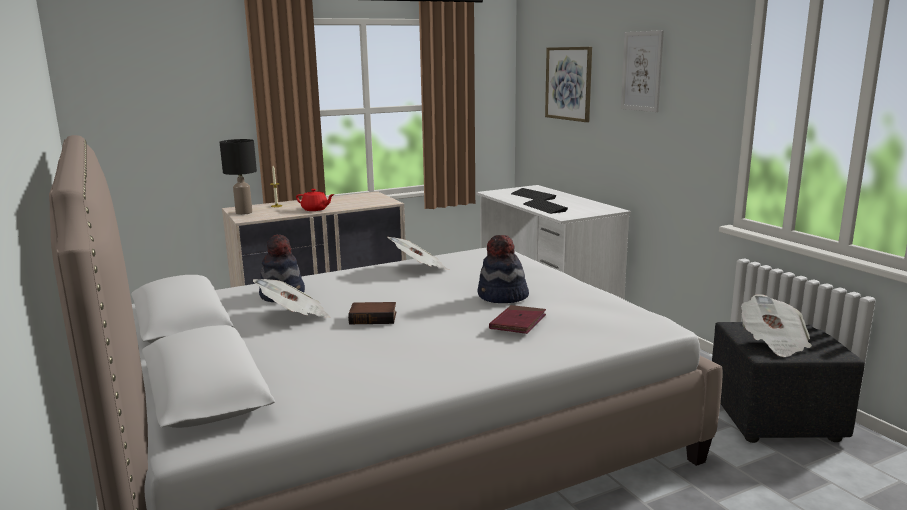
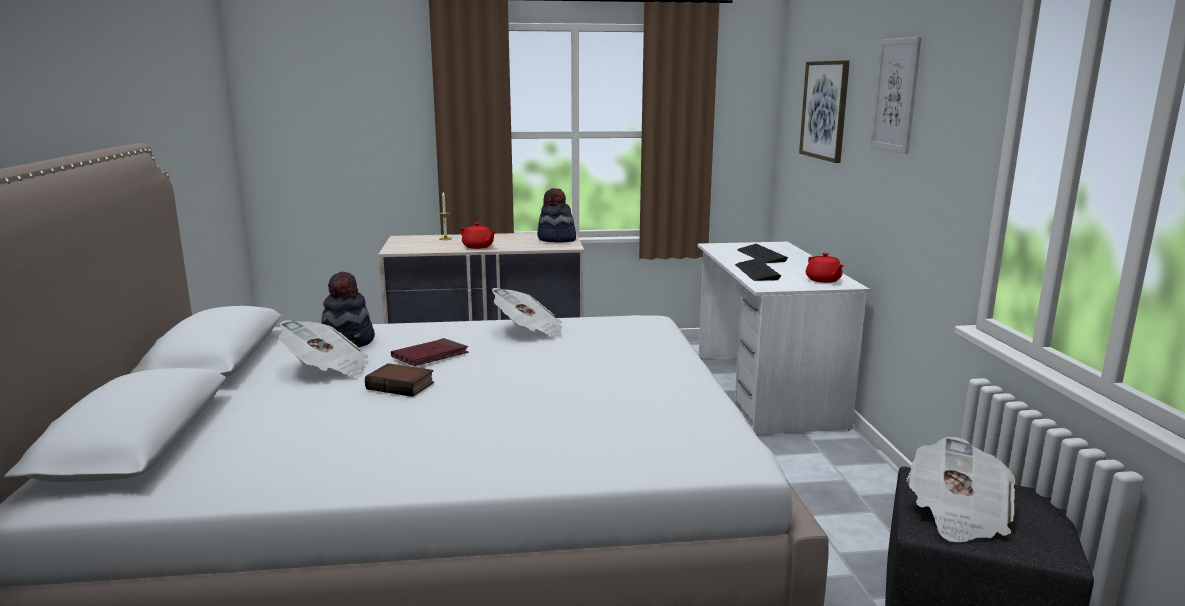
camera: 20 degrees right, 0 degrees up
(243, 213) = (402, 243): black table lamp -> none
(502, 297) = (577, 383): hat -> hat (556, 239)
(518, 322) = (550, 421): red book -> red book (430, 356)
(595, 208) = (823, 280): none -> red teapot

